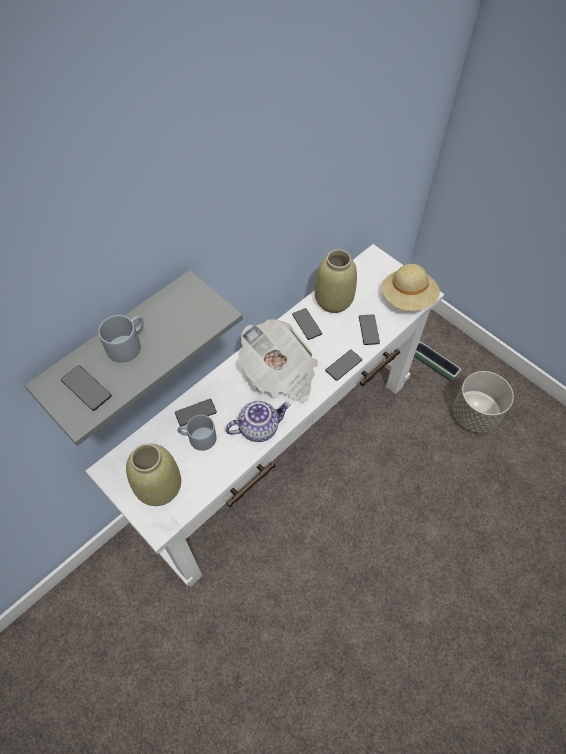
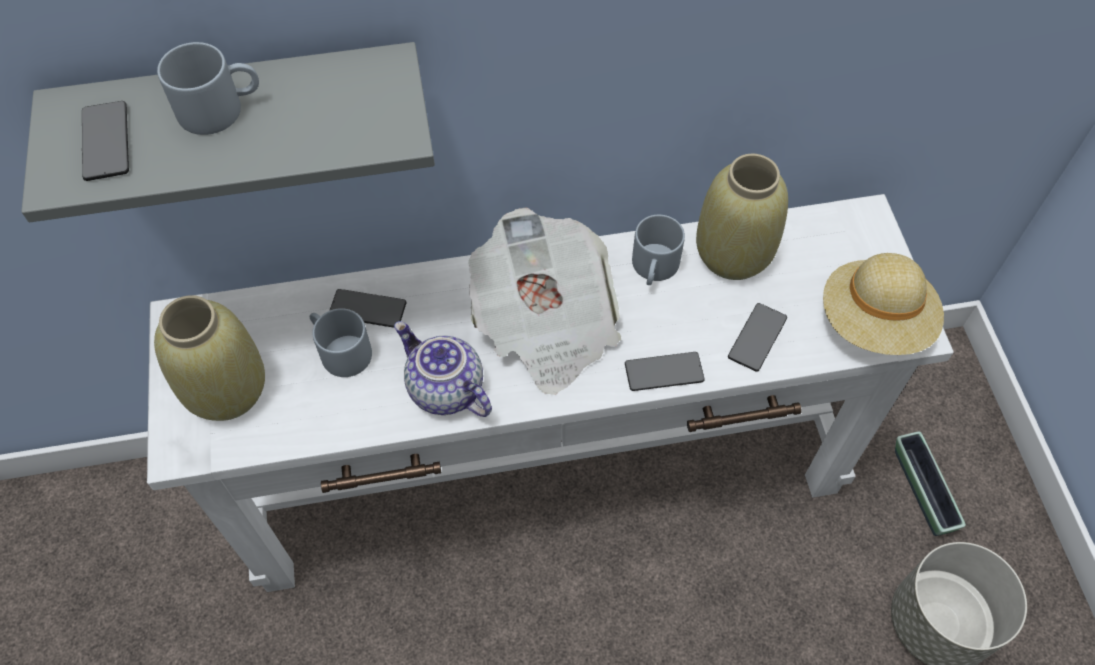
camera: 35 degrees right, 0 degrees up
(258, 427) = (444, 390): teapot -> teapot turned 150 degrees counterclockwise
(306, 324) = (655, 269): phone -> grey mug

